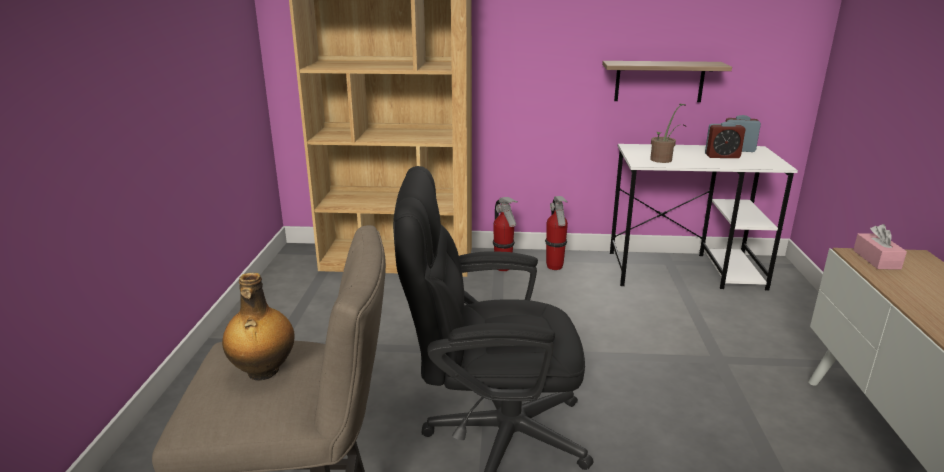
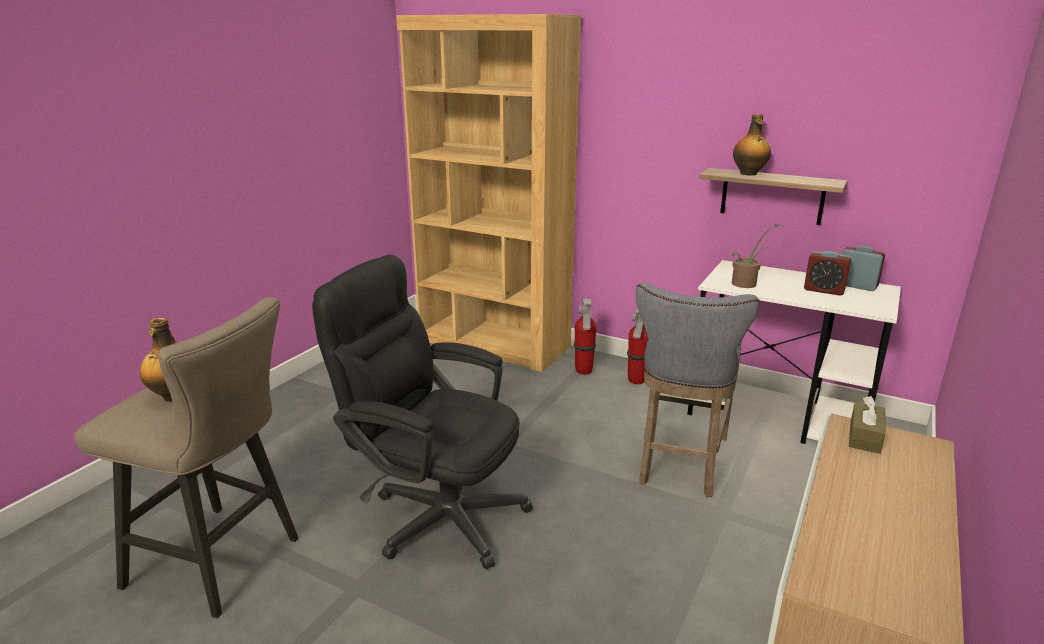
camera: 25 degrees right, 0 degrees up
(644, 62) = (748, 174): none -> bottle
(652, 327) = (680, 462): none -> grey stool
(876, 259) = (864, 437): pink tissue box -> brown tissue box

